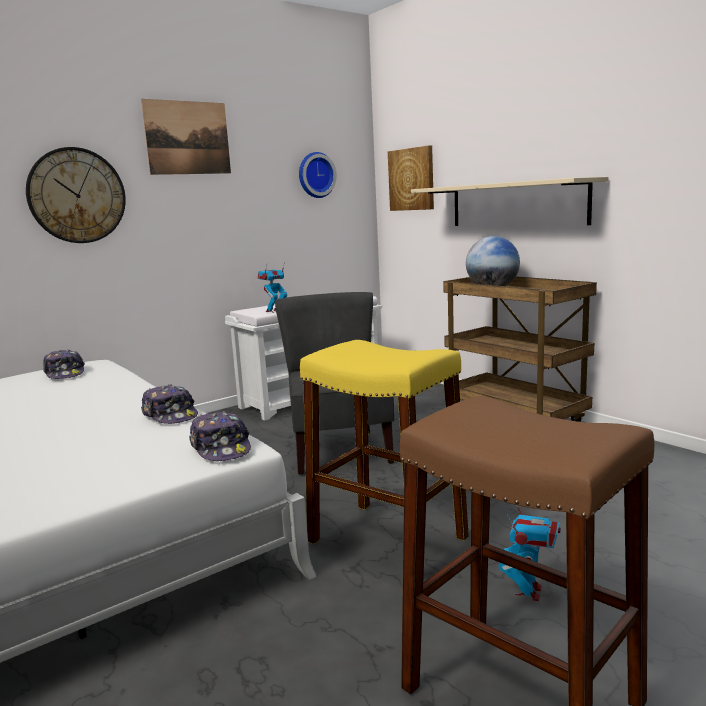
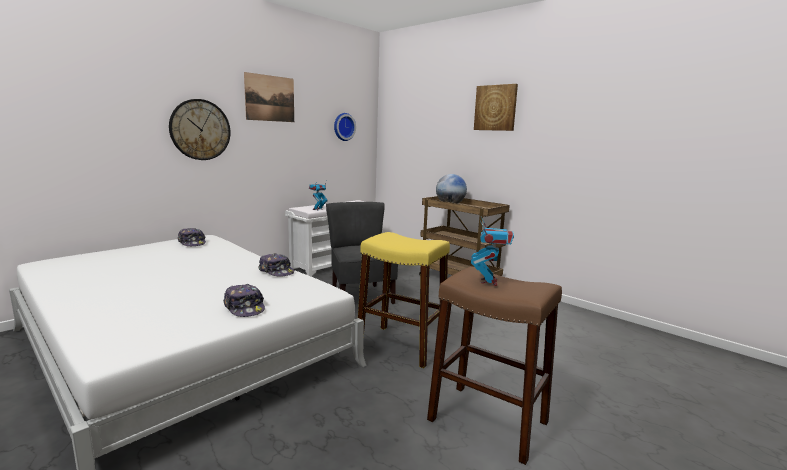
camera: 10 degrees left, 0 degrees up
(221, 448) = (318, 291): cap -> cap (244, 308)
(412, 179) = (401, 134): picture -> picture (495, 108)
(516, 204) = (465, 156): beige shelf -> none
(528, 591) = (483, 372): toy robot -> toy robot (489, 282)

